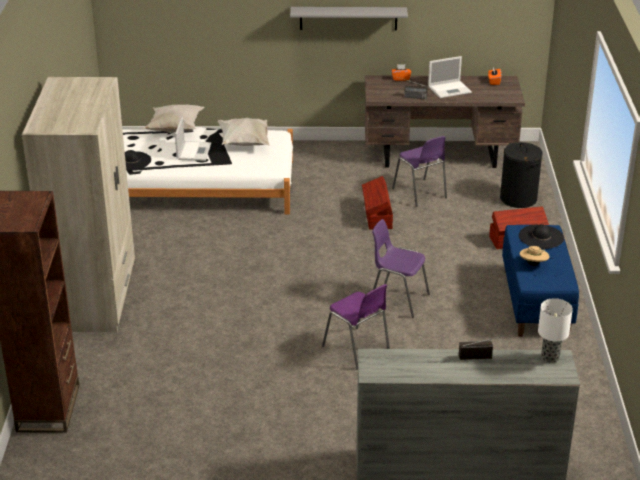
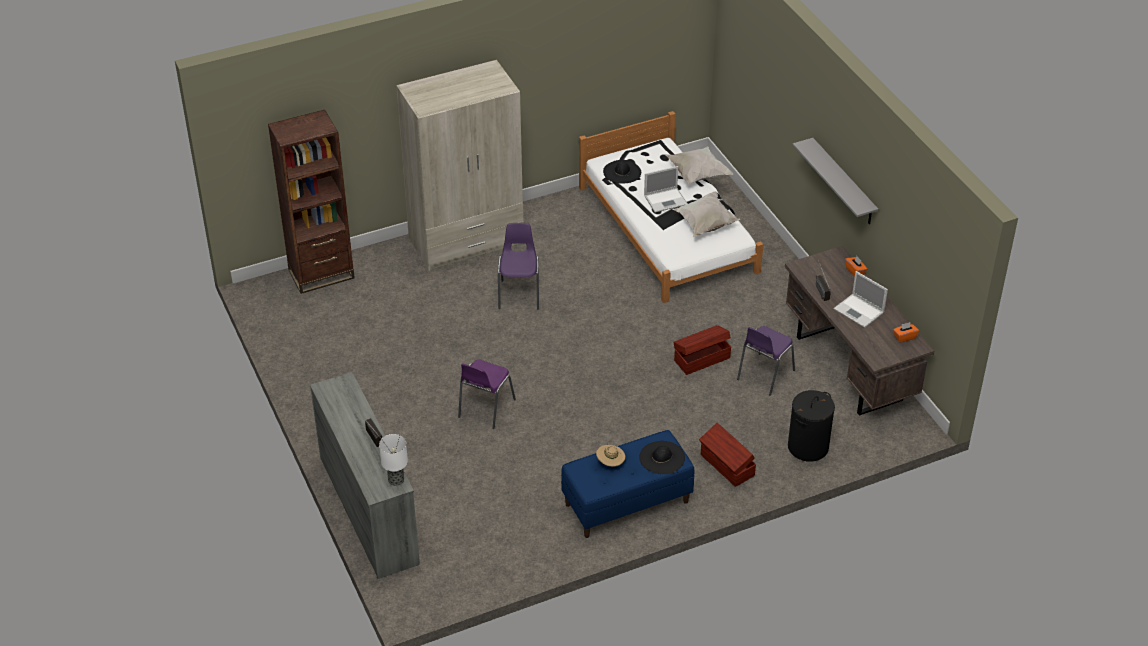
camera: 65 degrees right, 10 degrees up
(397, 299) = (573, 412): purple chair -> purple chair (519, 293)

